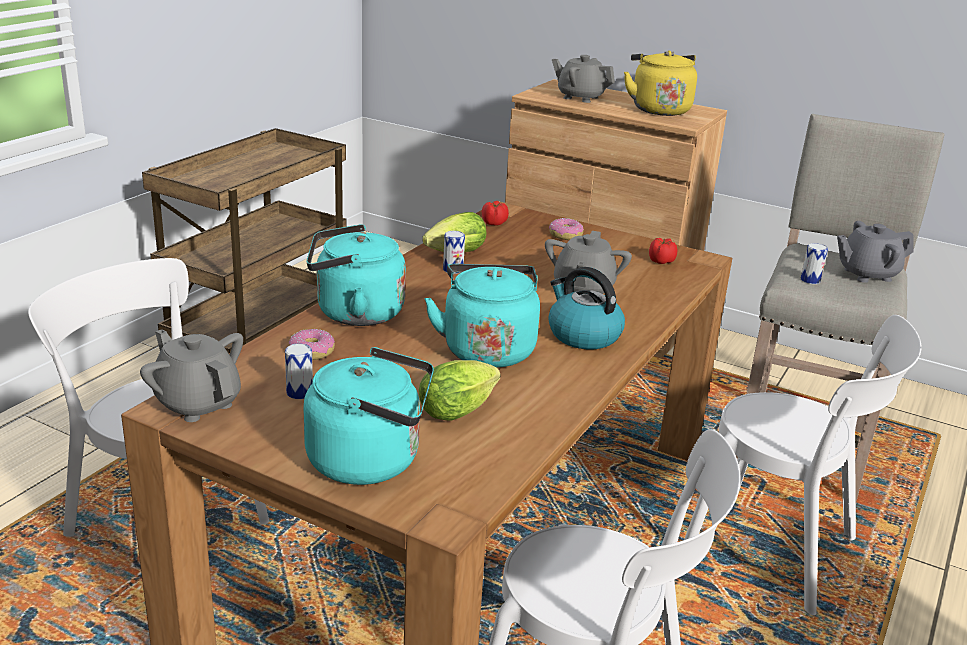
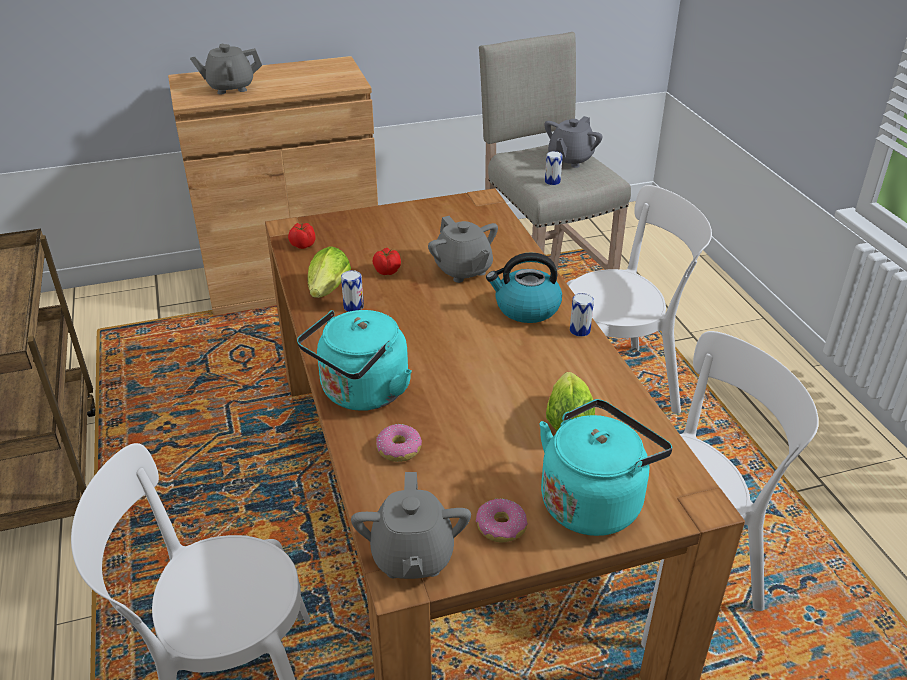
camera: 45 degrees left, 10 degrees up
(197, 403) = (412, 556): grey teapot -> grey teapot turned 90 degrees counterclockwise
(299, 392) = (457, 488): can -> can (579, 330)
(487, 348) = (496, 360): turquoise kettle -> none
(565, 235) = (369, 228): donut -> donut (500, 527)
(658, 109) = (308, 75): yellow kettle -> none
(660, 261) = (463, 216): tomato -> tomato (386, 271)

